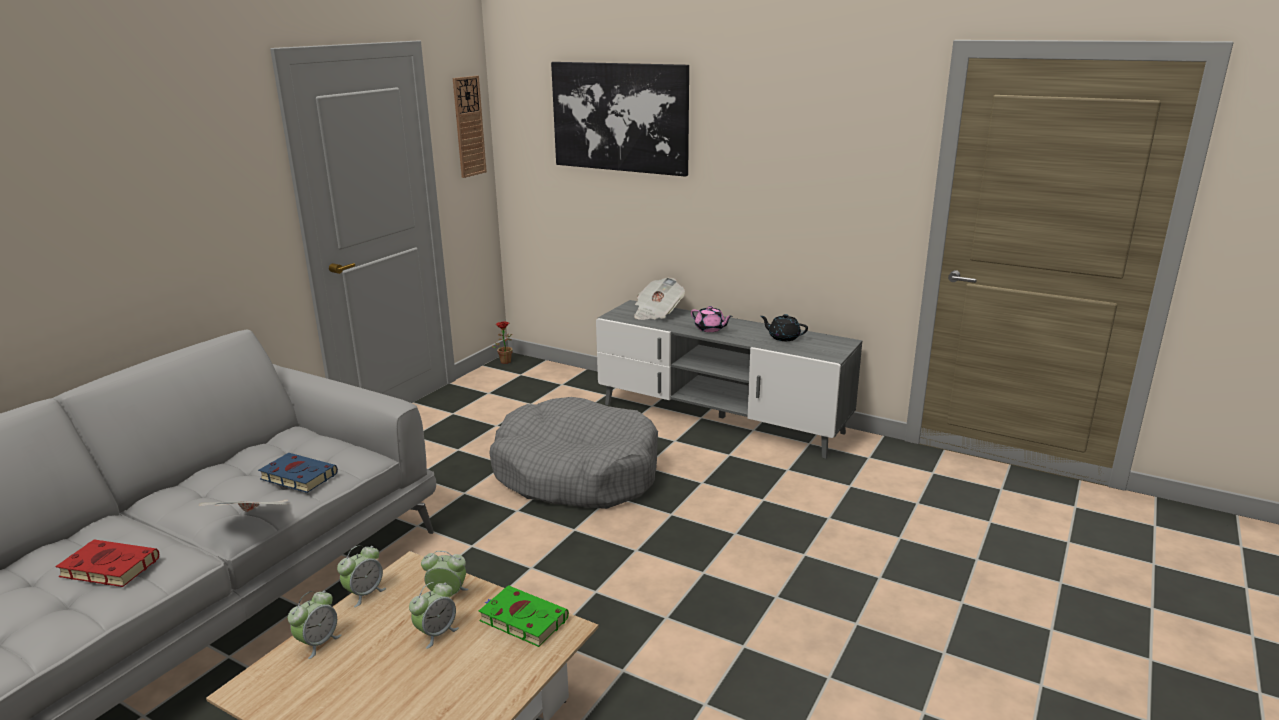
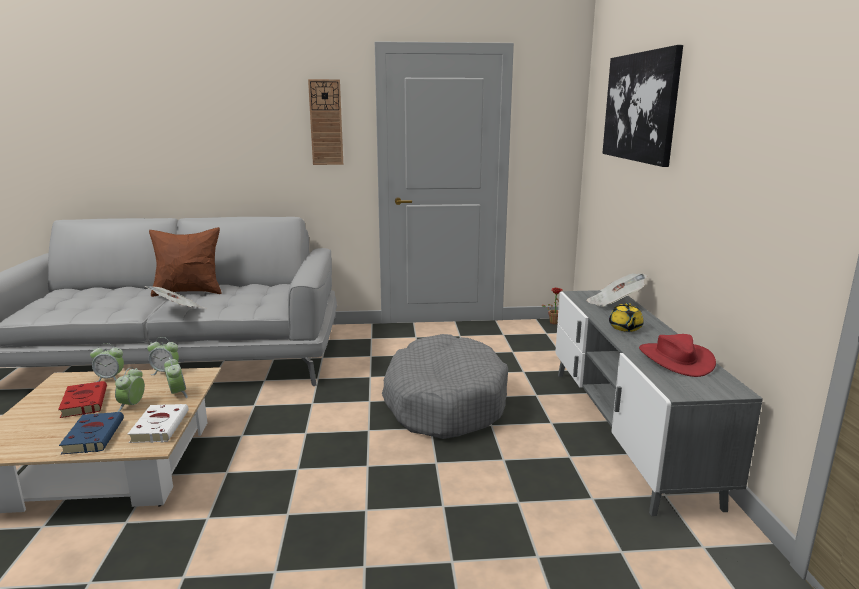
camera: 55 degrees right, 5 degrees down
(107, 567) = (116, 301): red book -> red book (84, 402)
(176, 502) = (189, 292): none -> brown pillow
(297, 476) = (234, 302): blue book -> blue book (94, 435)
(436, 633) = (132, 405): alarm clock -> alarm clock turned 90 degrees clockwise
(469, 126) = (556, 118): wall clock -> wall clock (326, 122)
(521, 619) = (160, 426): green book -> white book
(710, 329) = (625, 328): pink teapot -> yellow teapot
(783, 337) = (675, 359): black teapot -> red hat

